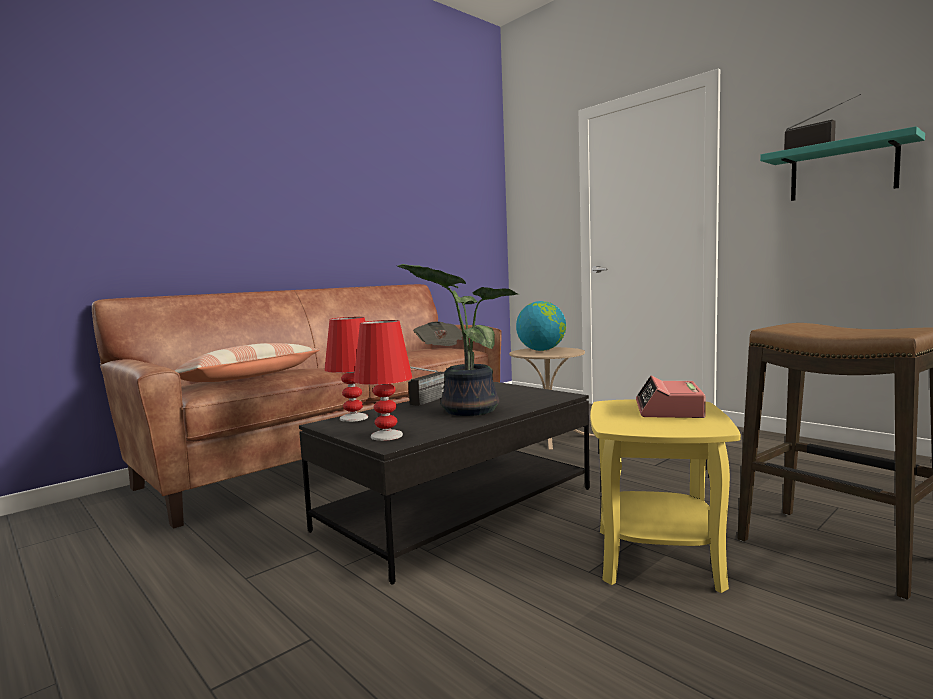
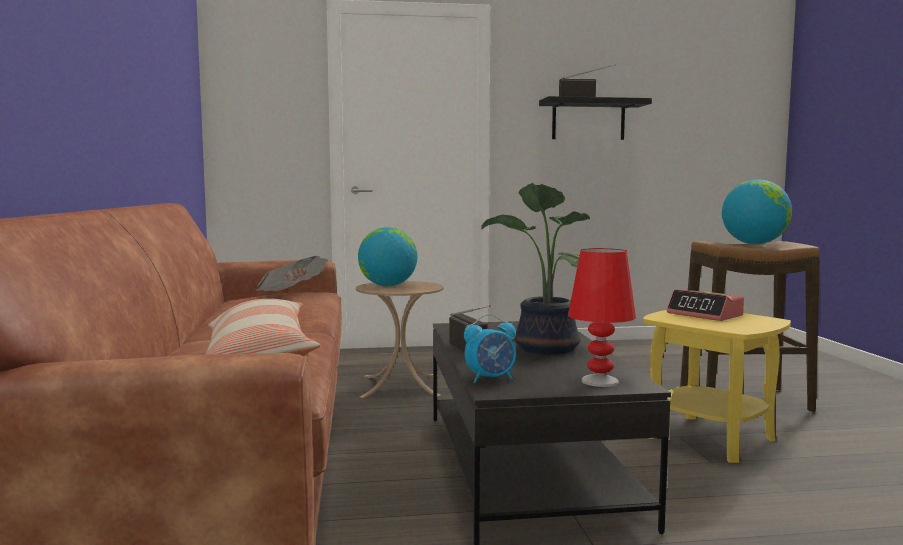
camera: 55 degrees left, 0 degrees up
(354, 418) = (491, 379): red table lamp -> alarm clock
(842, 171) = (588, 120): turquoise shelf -> black shelf
(851, 329) = (754, 244): none -> globe

